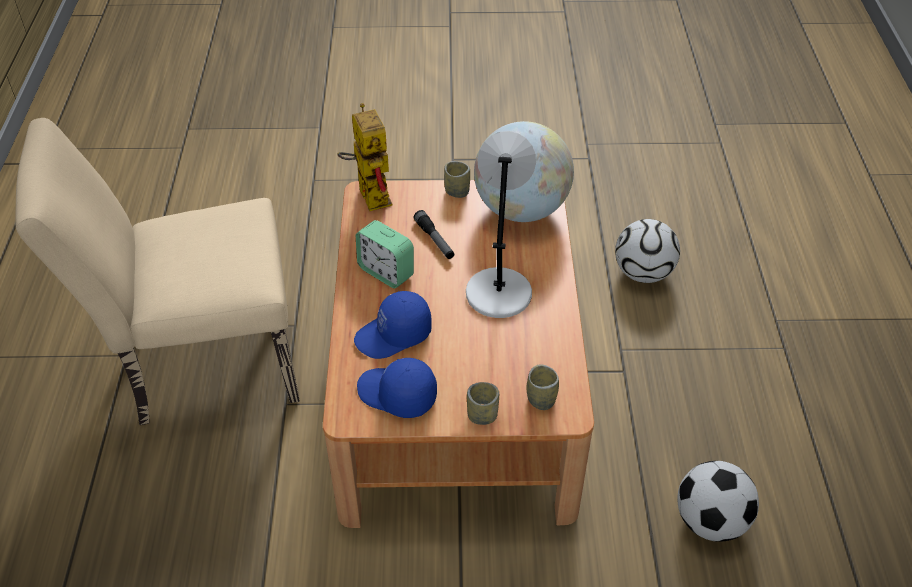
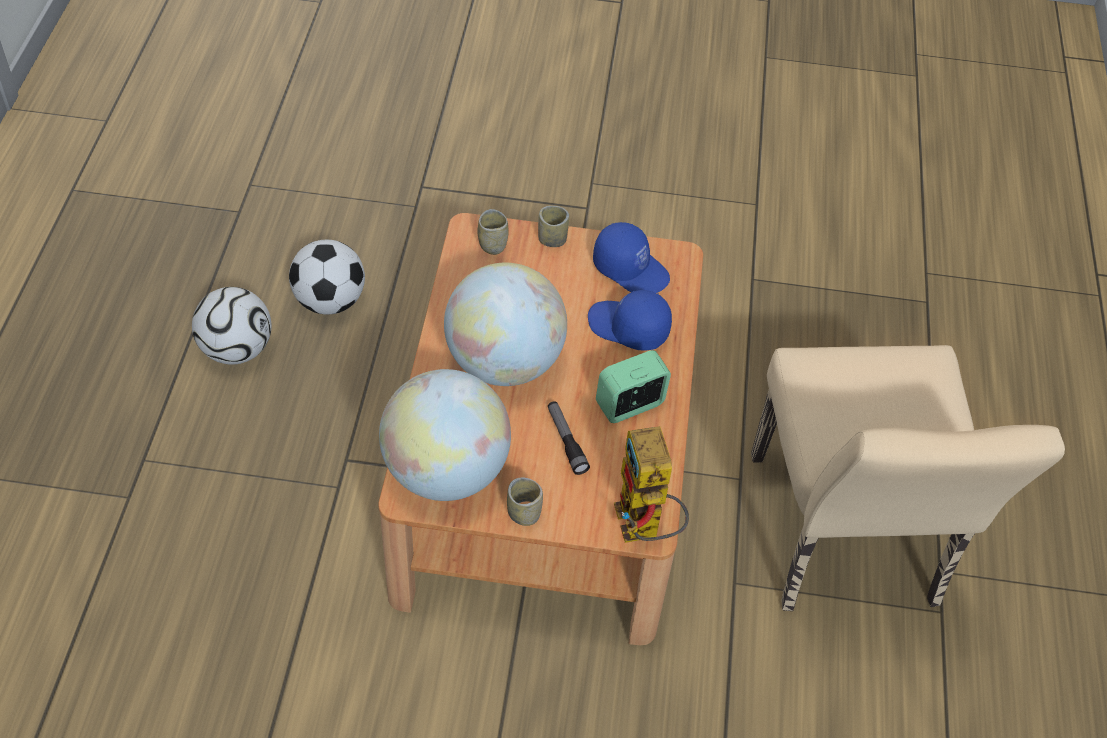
camera: 175 degrees left, 5 degrees up
(200, 364) = (846, 544): beige chair -> beige chair turned 90 degrees clockwise
(386, 272) = (630, 405): alarm clock -> alarm clock turned 75 degrees counterclockwise
(394, 335) = (628, 328): blue cap -> blue cap turned 135 degrees counterclockwise
(498, 290) = (504, 363): grey table lamp -> globe
(643, 273) = (259, 593): football -> football (236, 349)

